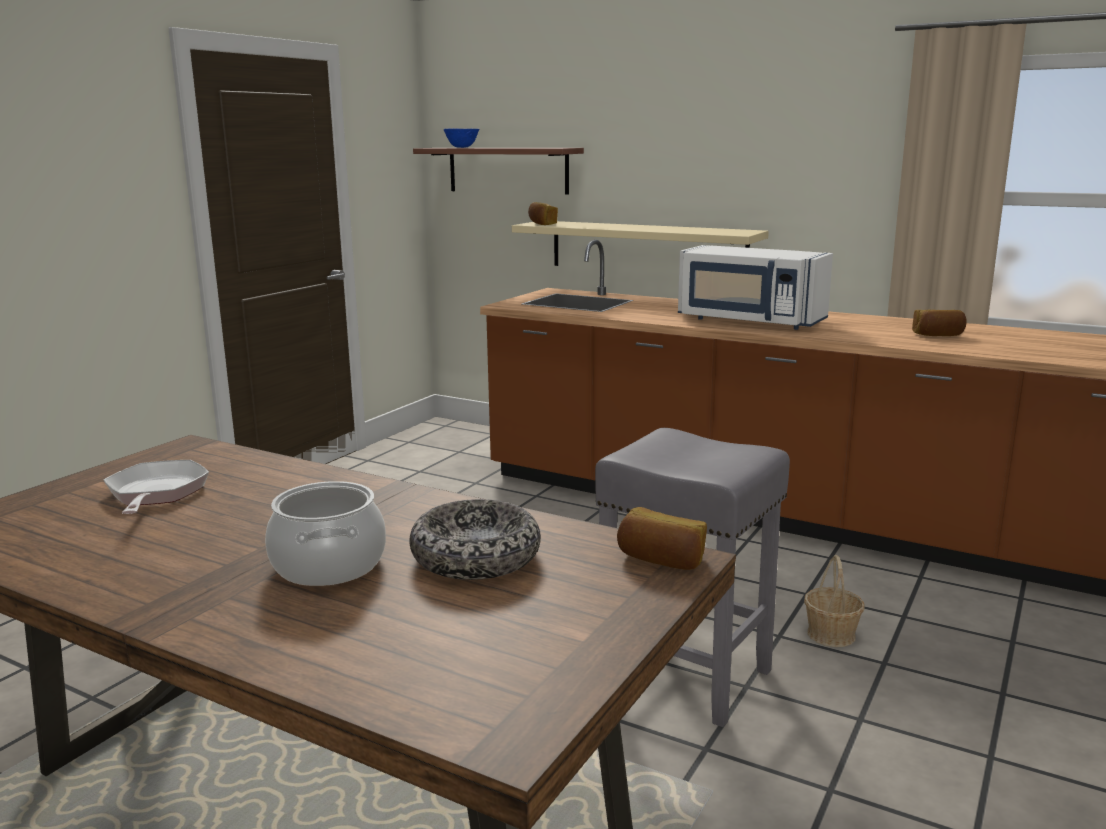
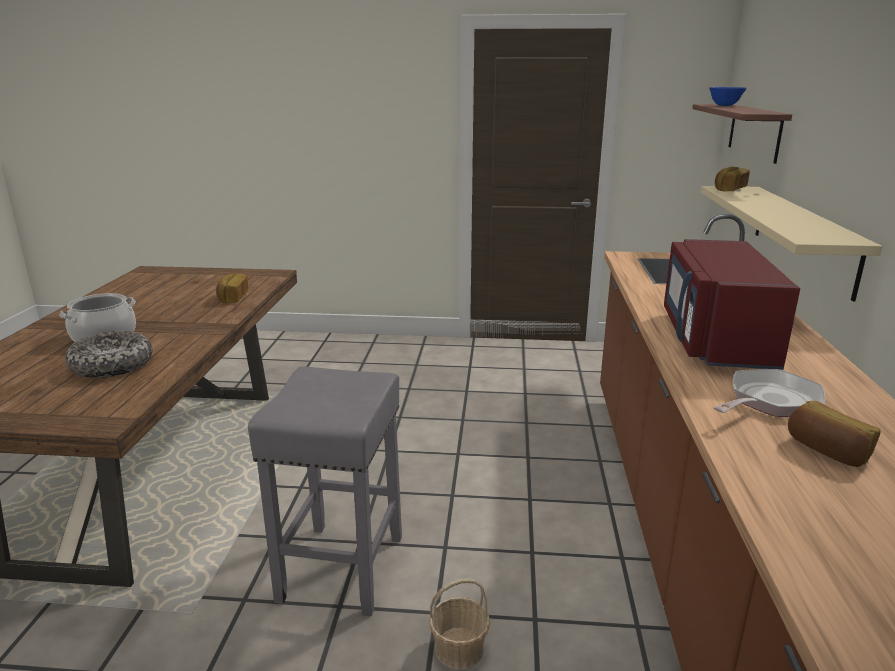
camera: 65 degrees right, 5 degrees up
(156, 494) = (200, 286): frying pan -> frying pan (770, 402)
(662, 560) = (105, 415): bread -> bread (232, 298)
(749, 321) = (714, 339): white microwave -> red microwave

